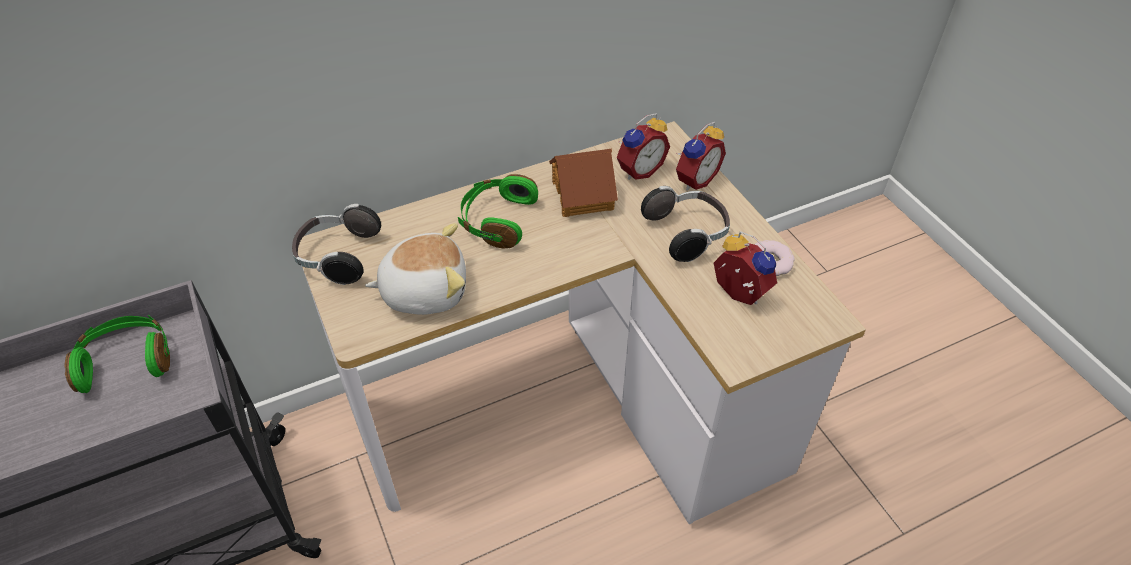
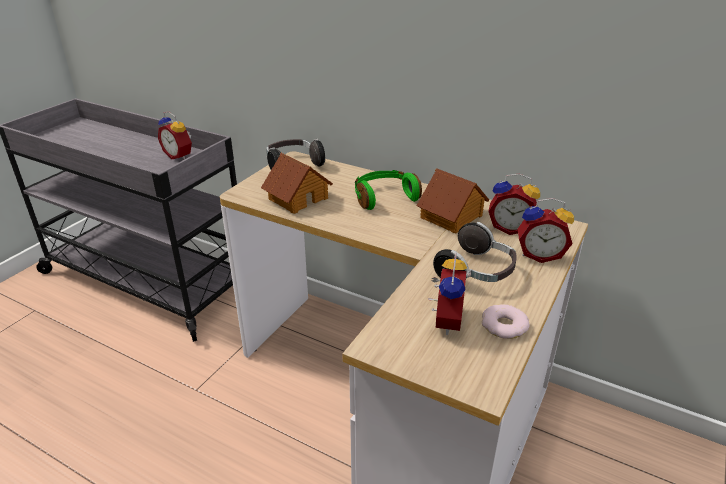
camera: 55 degrees right, 15 degrees down
(127, 361) = (180, 156): green headphones -> alarm clock
(424, 290) = (297, 198): plush toy -> toy house

